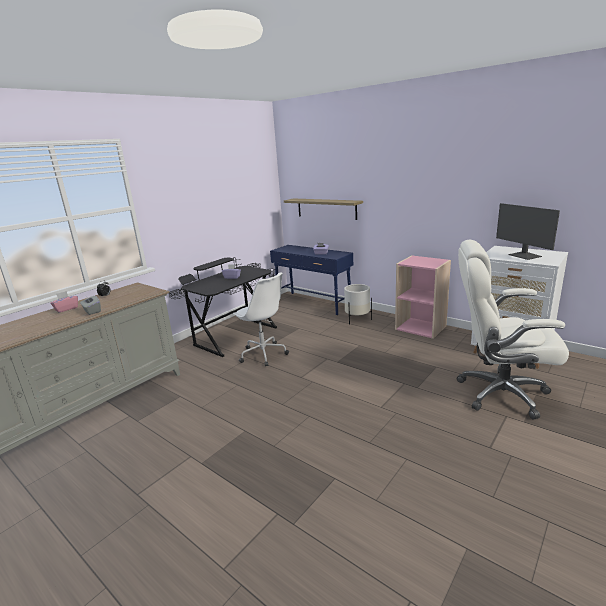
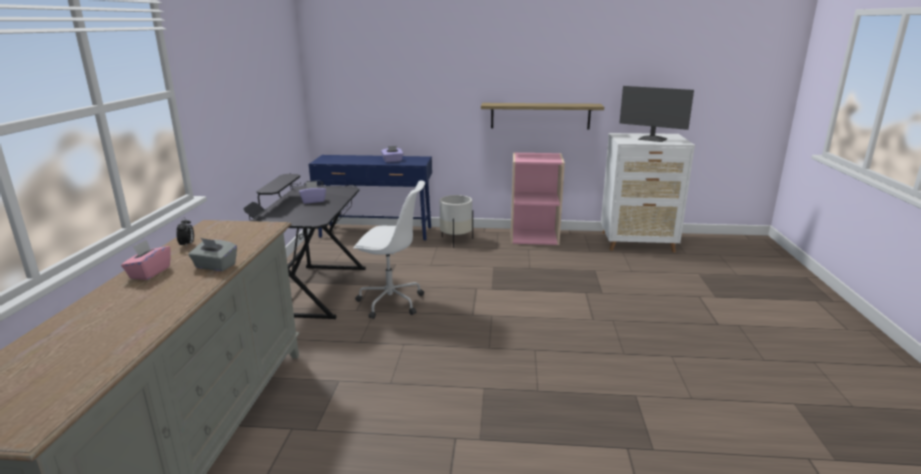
camera: 35 degrees left, 0 degrees up
(326, 208) = (387, 100): shelf -> shelf (540, 116)
(499, 393) = (672, 279): white office chair -> none

